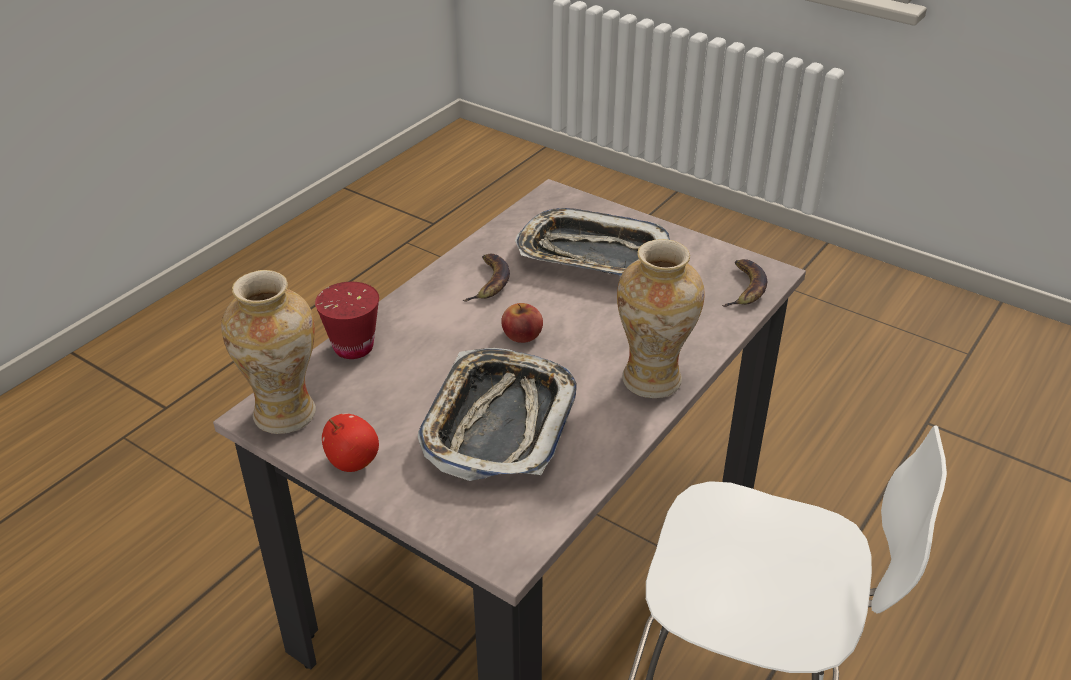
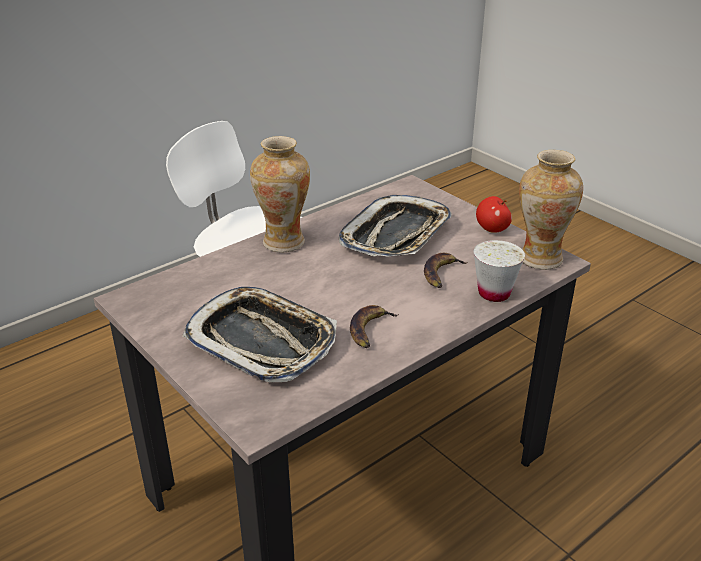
camera: 165 degrees left, 5 degrees down
(353, 347) = (494, 293): red cup -> white cup
(522, 334) = (359, 283): apple -> none
(744, 287) = (159, 290): banana -> banana (441, 274)

